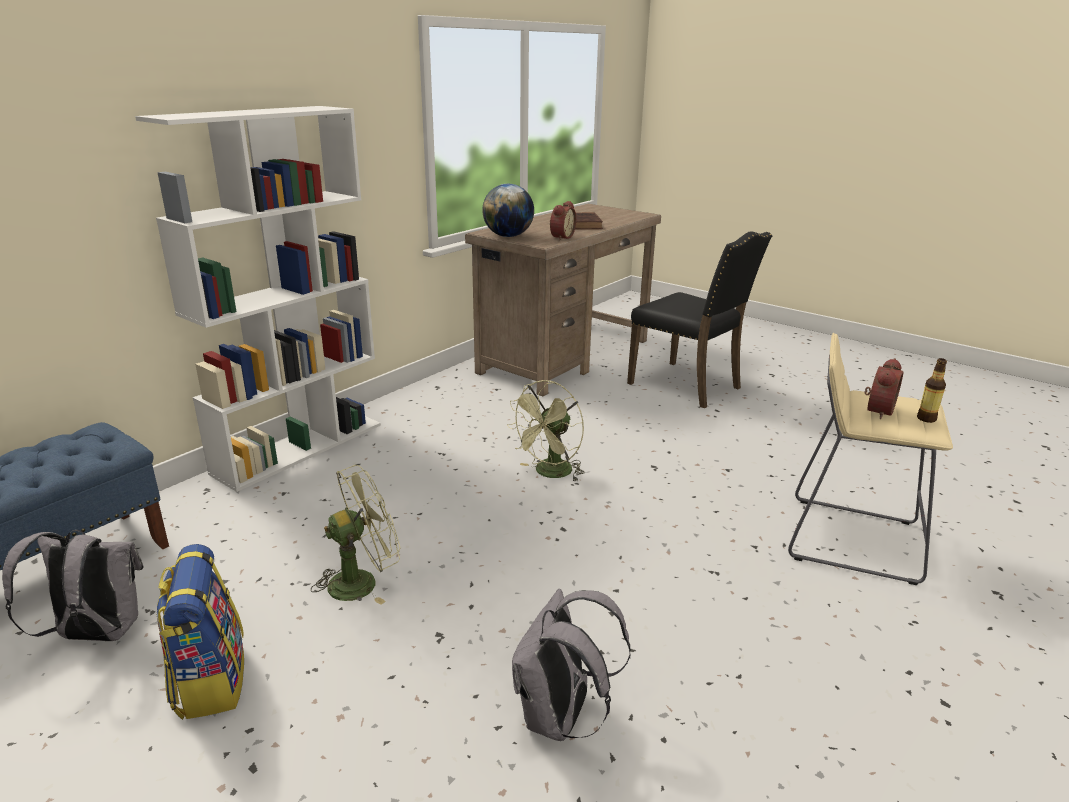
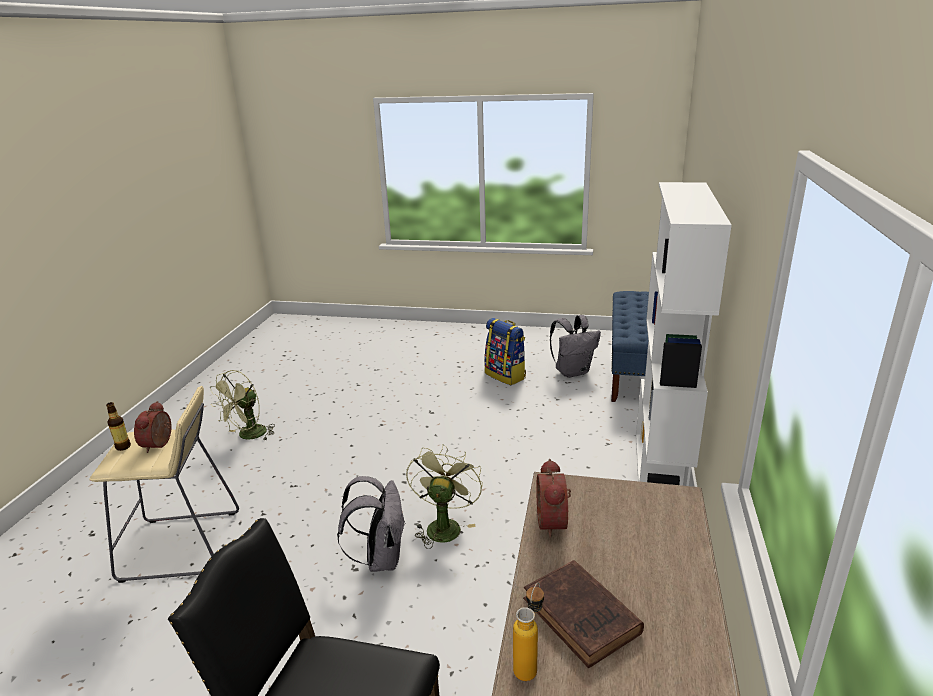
camera: 155 degrees right, 0 degrees up
(362, 581) = (492, 419): green fan -> green fan (248, 436)
(508, 236) = (630, 497): globe -> none
(560, 718) = (359, 405): grey backpack -> grey backpack (381, 558)
(615, 222) = (529, 664): none -> bottle

